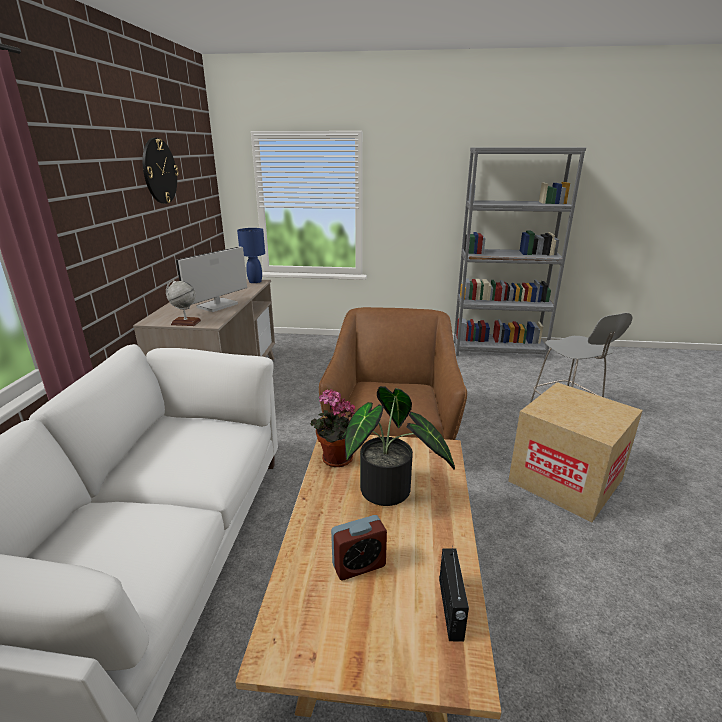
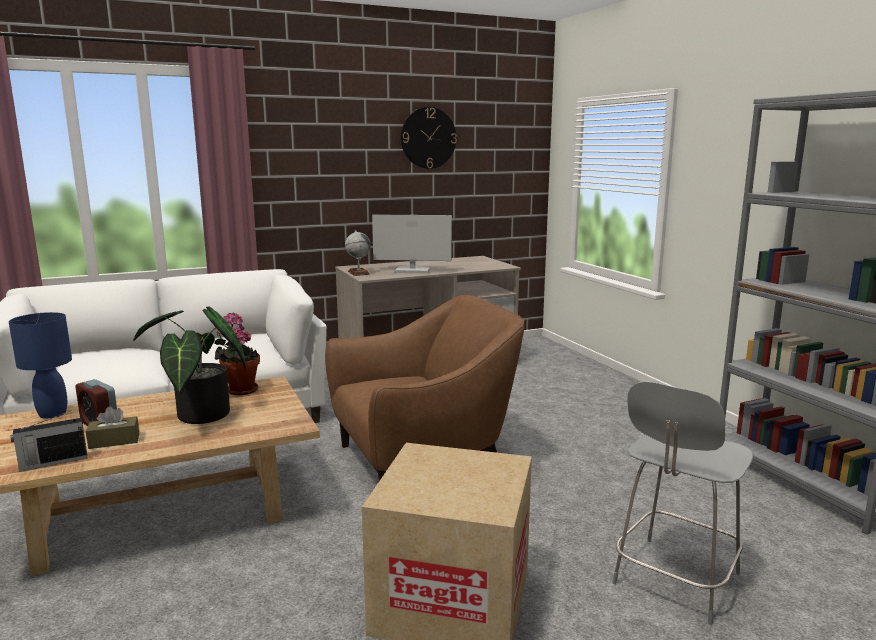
camera: 60 degrees right, 10 degrees down
(255, 281) = (502, 265): blue table lamp -> blue table lamp (53, 413)
(416, 556) = (114, 441): none -> brown tissue box

